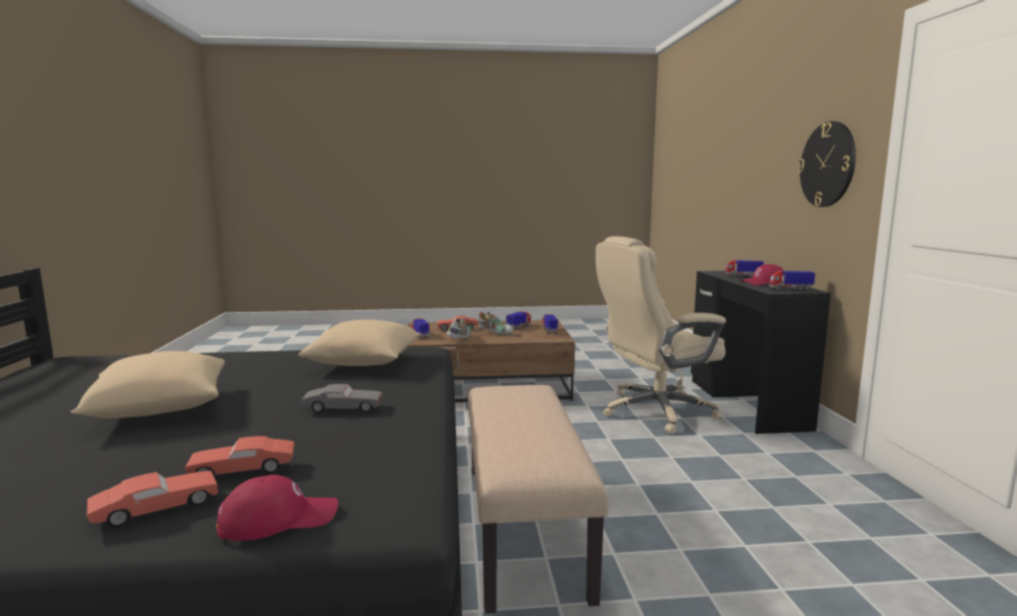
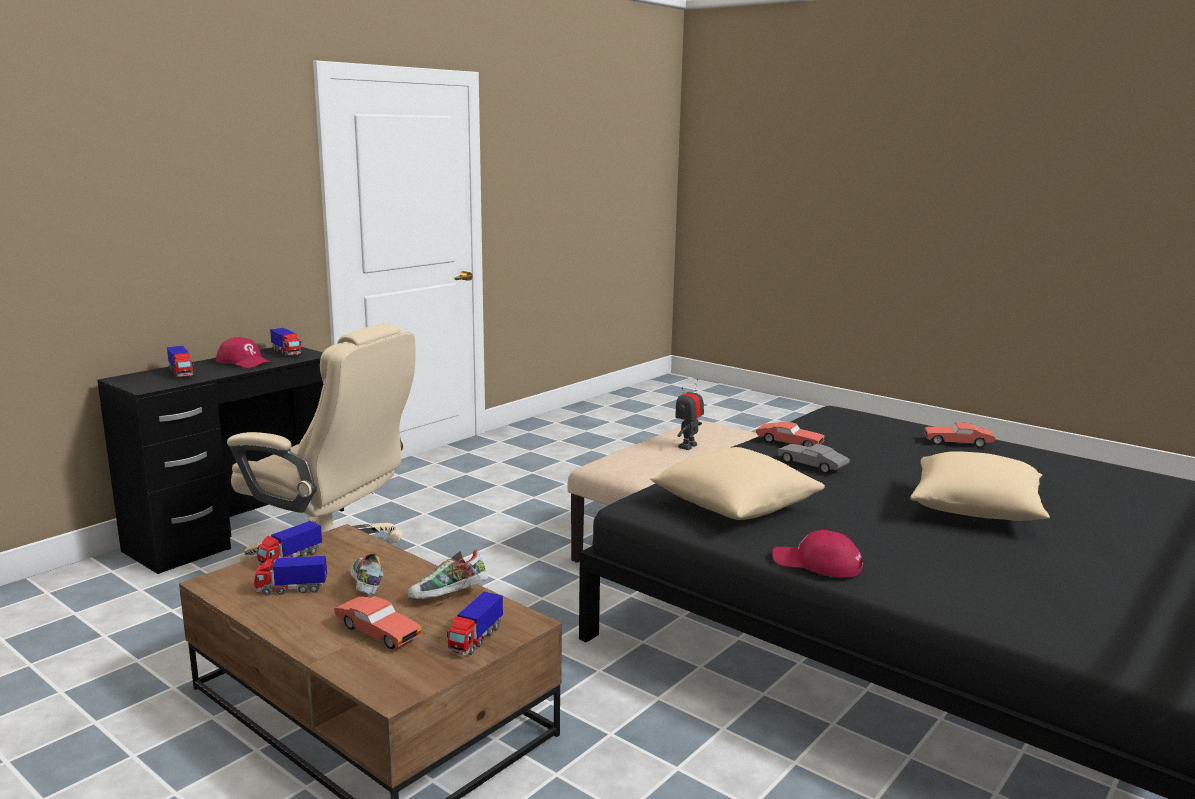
camera: 135 degrees left, 5 degrees up
(243, 470) = (907, 446): red toy car -> red toy car (789, 443)
(278, 519) = (894, 423): red cap -> red cap (817, 564)
(511, 423) = (688, 446): none -> toy robot
(827, 164) = (240, 205): wall clock -> none

